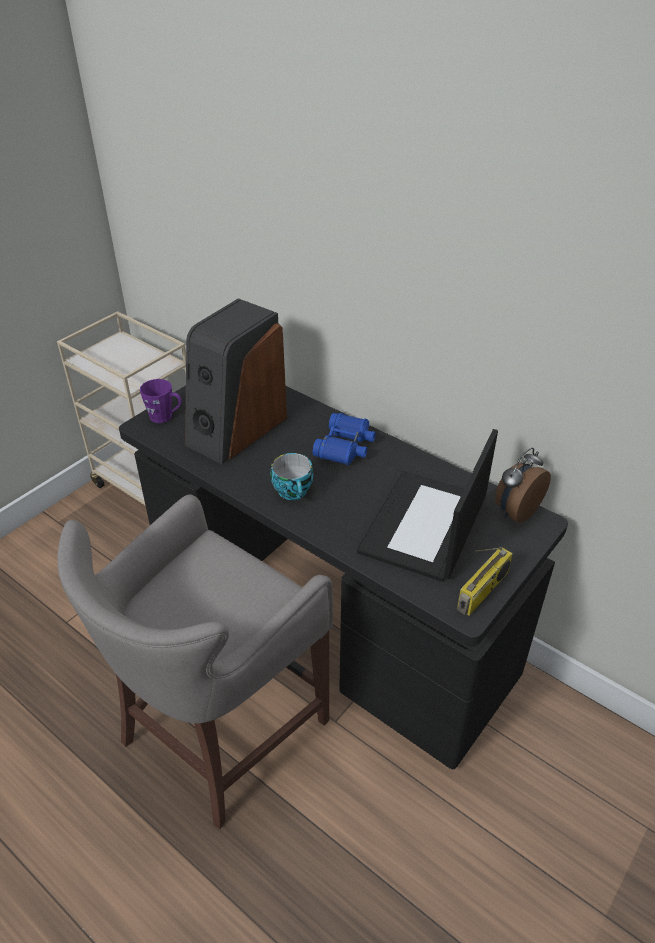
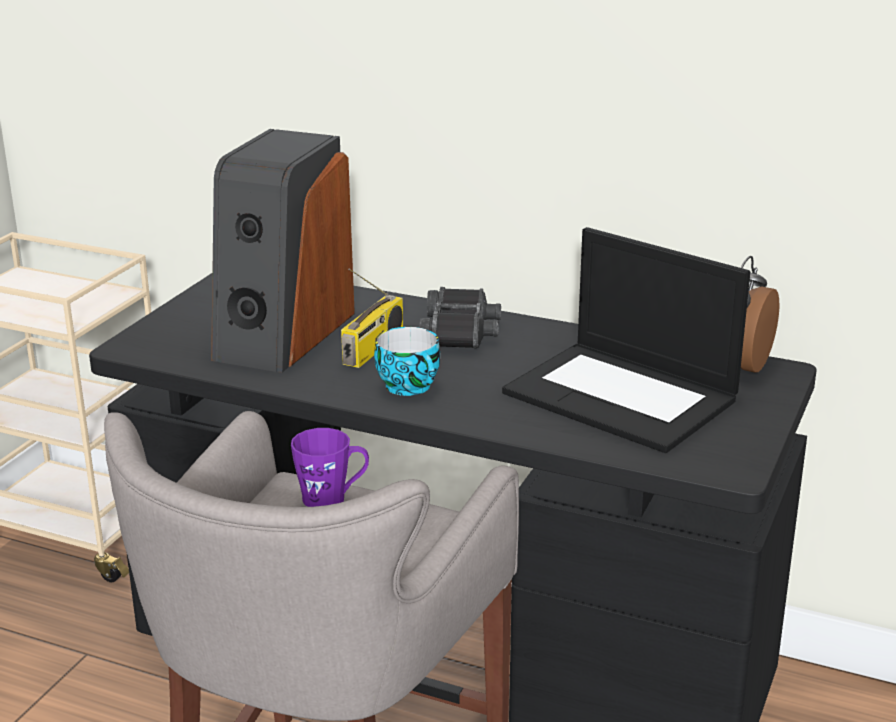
camera: 15 degrees left, 15 degrees down
(165, 417) = (160, 334): purple mug -> purple mug (332, 498)
(345, 446) = (460, 332): blue binoculars -> black binoculars
(424, 526) = (623, 396): laptop -> laptop turned 60 degrees counterclockwise
(483, 591) = (743, 448): radio -> radio (373, 348)

